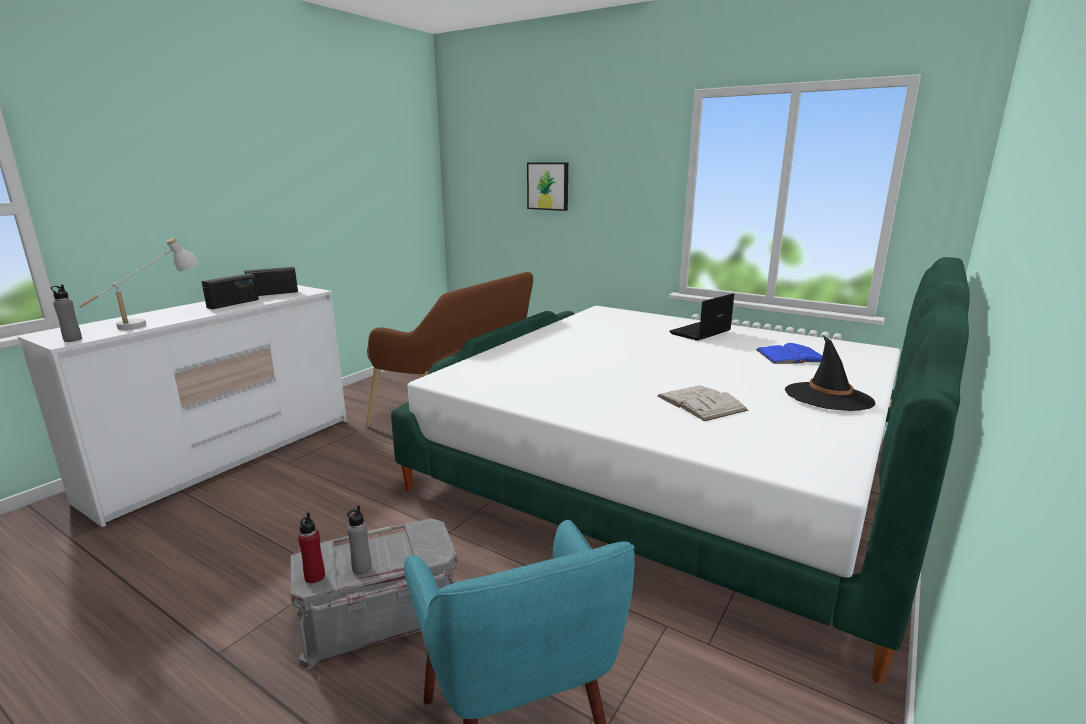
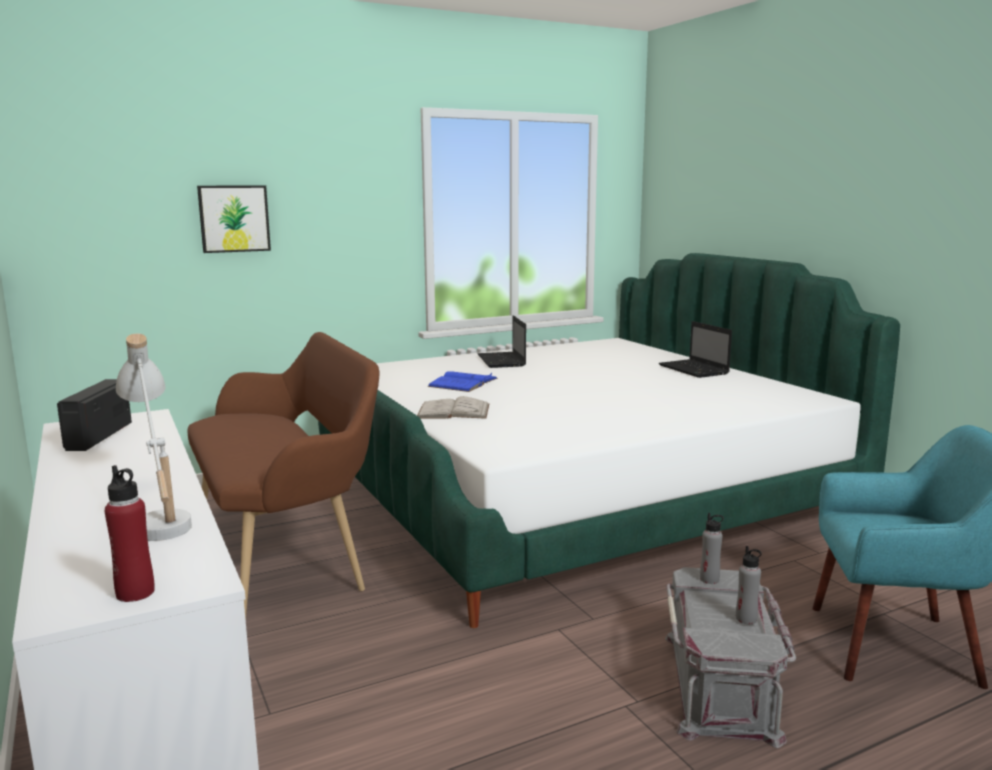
camera: 60 degrees left, 5 degrees down
(72, 339) = (188, 574): grey bottle -> grey bottle (709, 579)
(233, 303) = (125, 461): radio -> none
(314, 577) = (753, 643): red bottle -> red bottle (135, 593)
(701, 403) = (674, 395): white book -> white book (453, 411)
(792, 356) = (601, 357): blue book -> blue book (463, 382)
(828, 397) = (695, 370): black hat -> laptop

